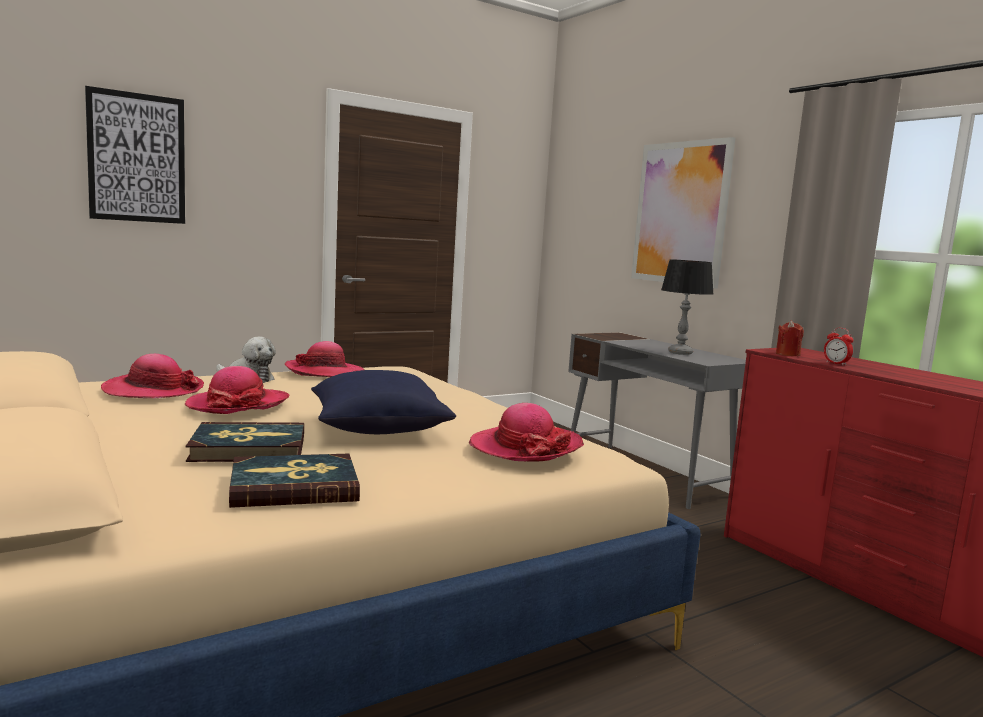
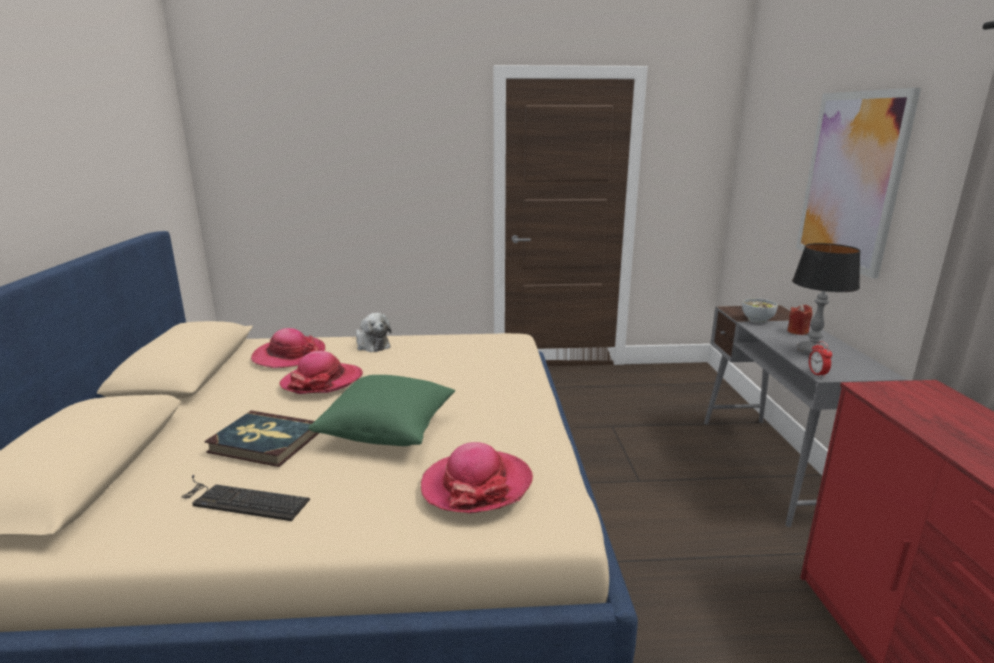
camera: 30 degrees right, 10 degrees up
(137, 158) = (338, 148): picture -> none
(294, 486) = (240, 500): book -> keyboard
(324, 372) = (438, 341): hat -> none
(378, 428) = (388, 430): blue pillow -> green pillow
(616, 339) = (757, 320): none -> bowl
(787, 354) = (889, 401): red candle -> red candle (797, 332)
(836, 363) = (942, 433): alarm clock -> alarm clock (817, 374)

